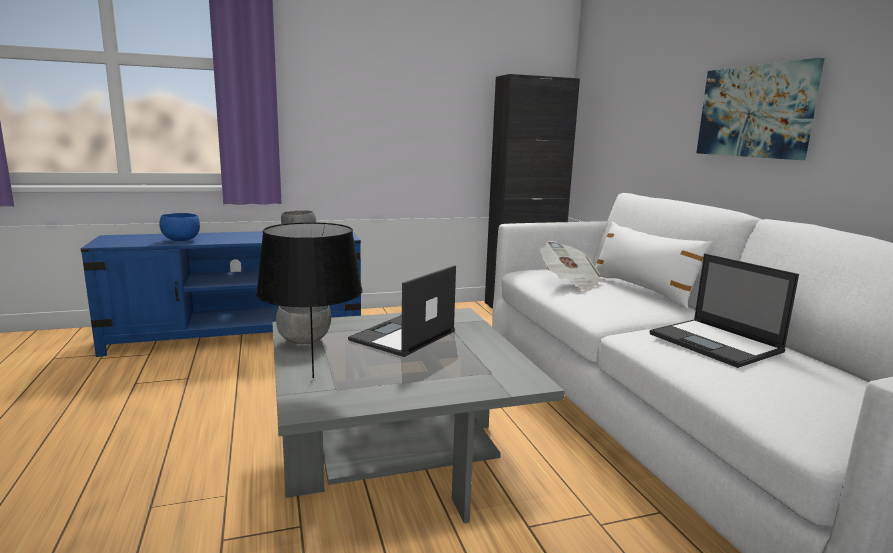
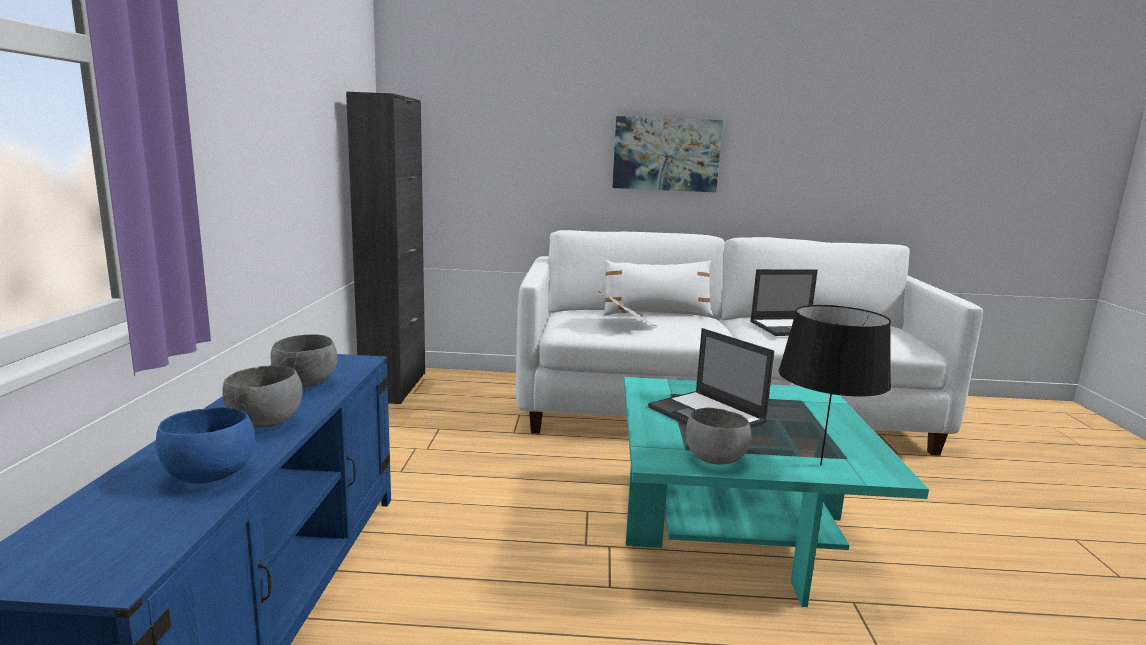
camera: 70 degrees left, 0 degrees up
(241, 238) = (265, 423): none -> grey bowl
(398, 457) = (737, 531): grey coffee table -> turquoise coffee table

